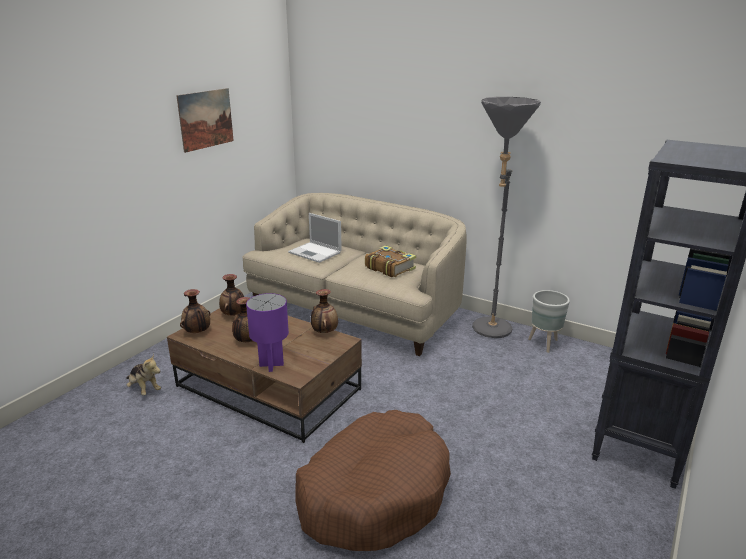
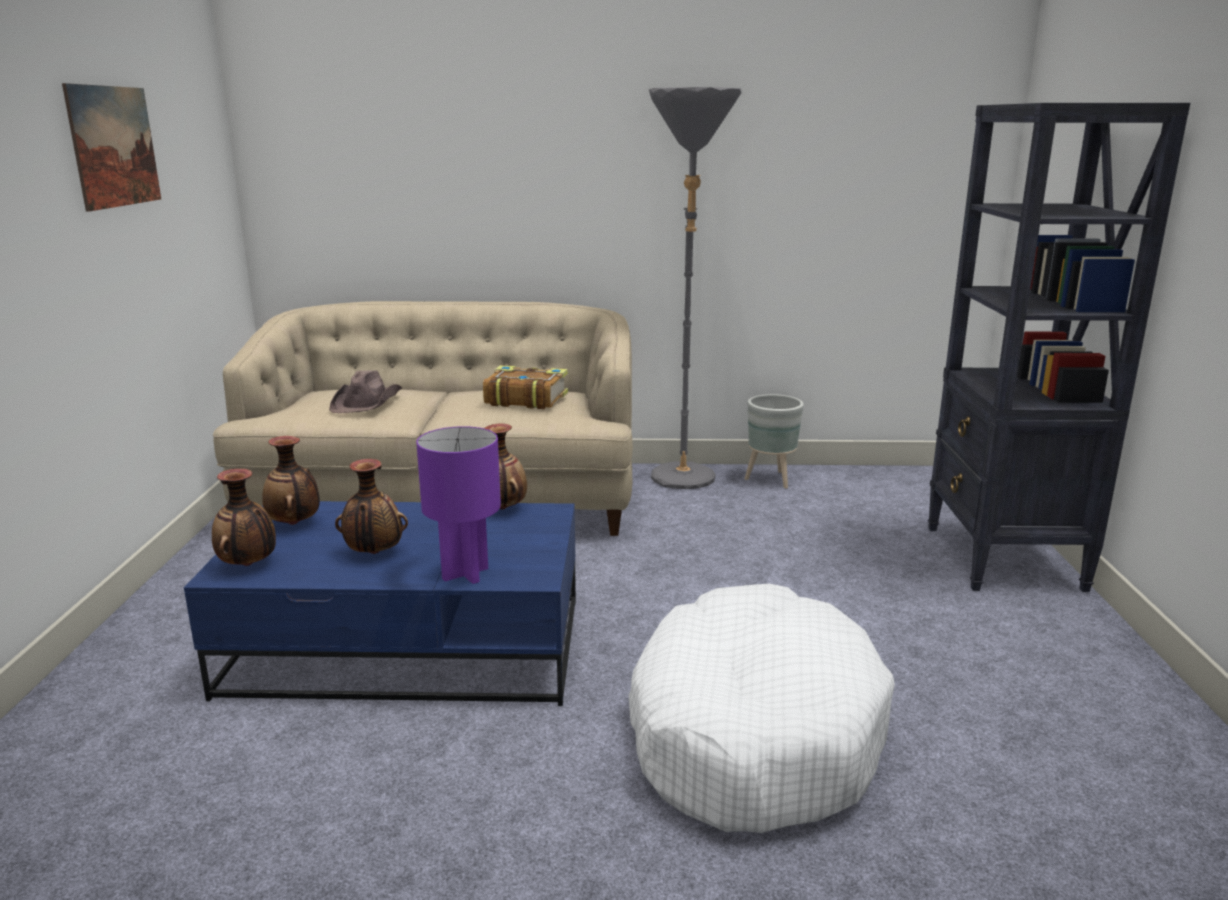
camera: 30 degrees left, 5 degrees down
(144, 389) = (132, 727): plush toy -> none
(269, 388) = (410, 646): brown coffee table -> blue coffee table
(315, 253) = (367, 402): laptop -> brown hat
(374, 492) = (752, 732): brown dog bed -> white dog bed

